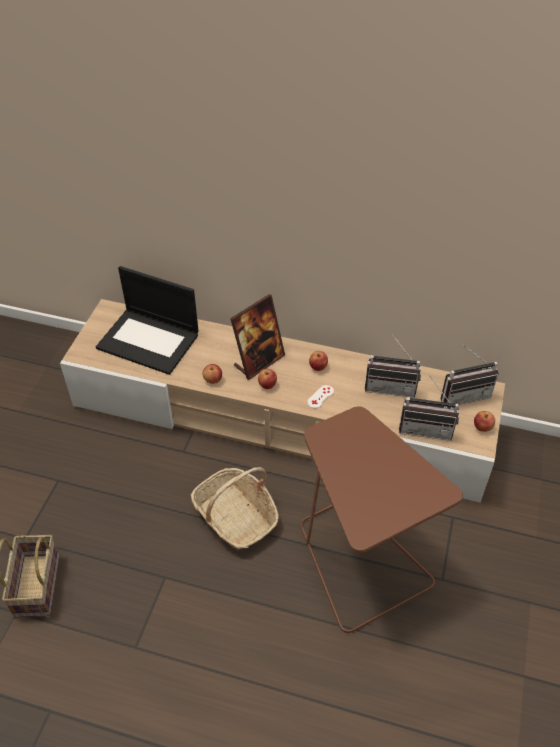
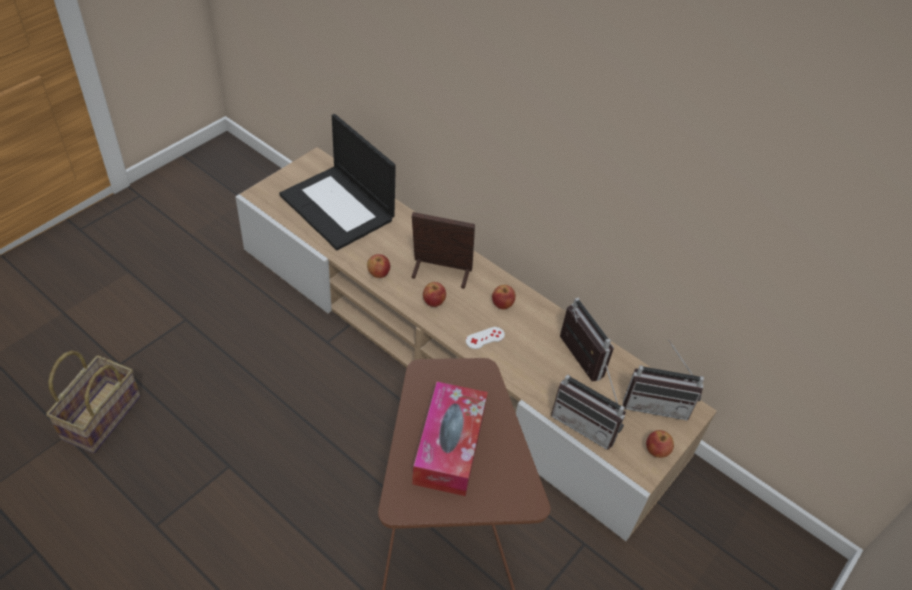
camera: 20 degrees right, 0 degrees up
(236, 517) = (339, 435): basket -> none
(259, 361) = (440, 273): picture frame -> picture frame turned 150 degrees counterclockwise
(369, 478) = (449, 446): none -> tissue box
(391, 386) = (574, 359): radio -> radio turned 150 degrees counterclockwise

